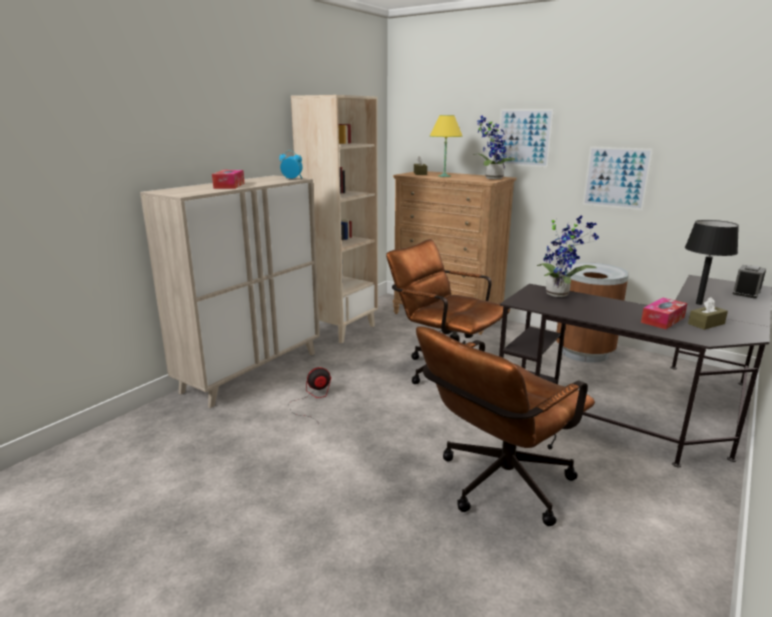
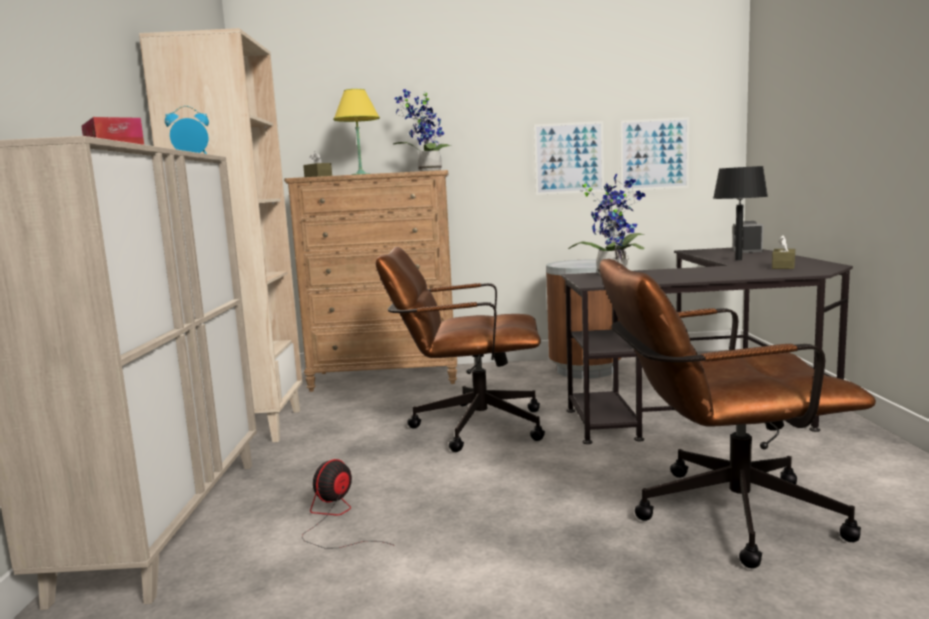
camera: 35 degrees left, 10 degrees down
(497, 486) = (718, 514): brown office chair -> brown office chair turned 75 degrees clockwise
(524, 138) = (450, 121): picture -> picture (654, 154)
(662, 320) = (748, 270): tissue box -> none

